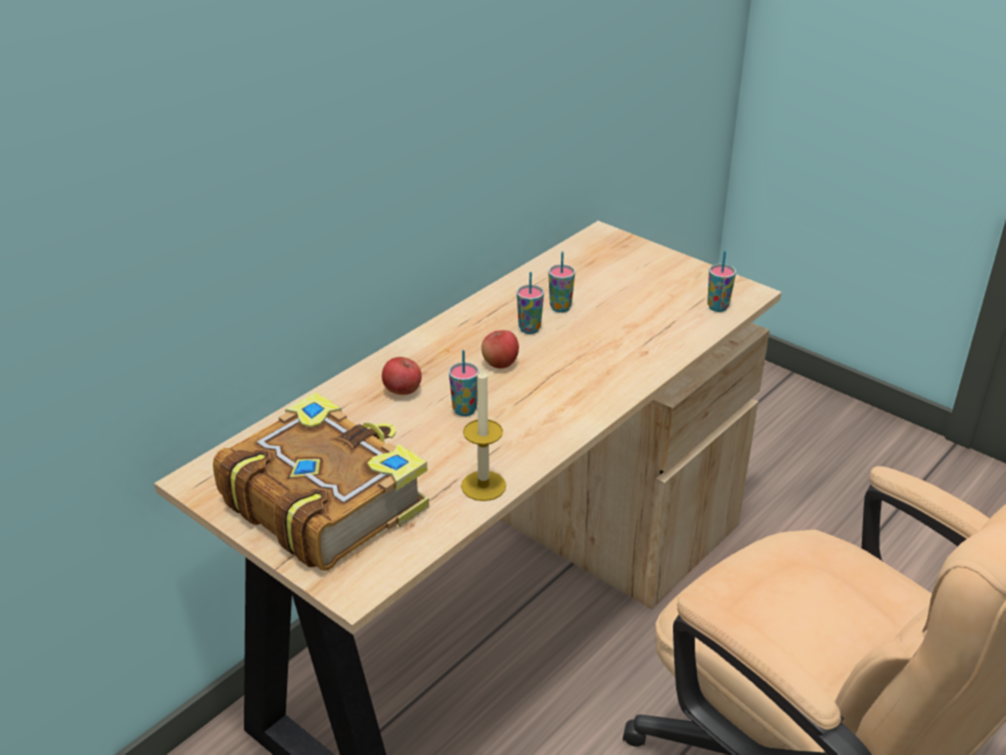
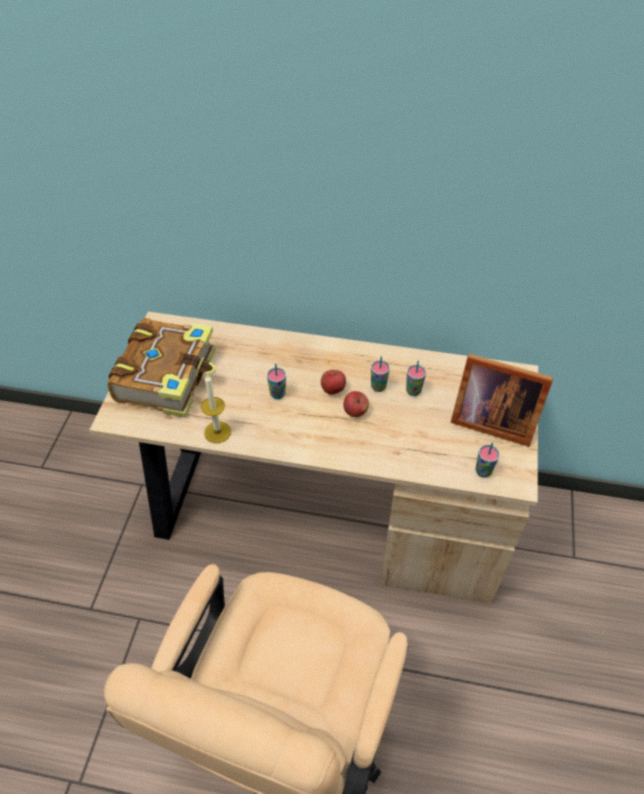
camera: 60 degrees right, 15 degrees up
(402, 391) = (276, 361): apple -> apple (355, 412)
(648, 275) = (490, 419): none -> picture frame

